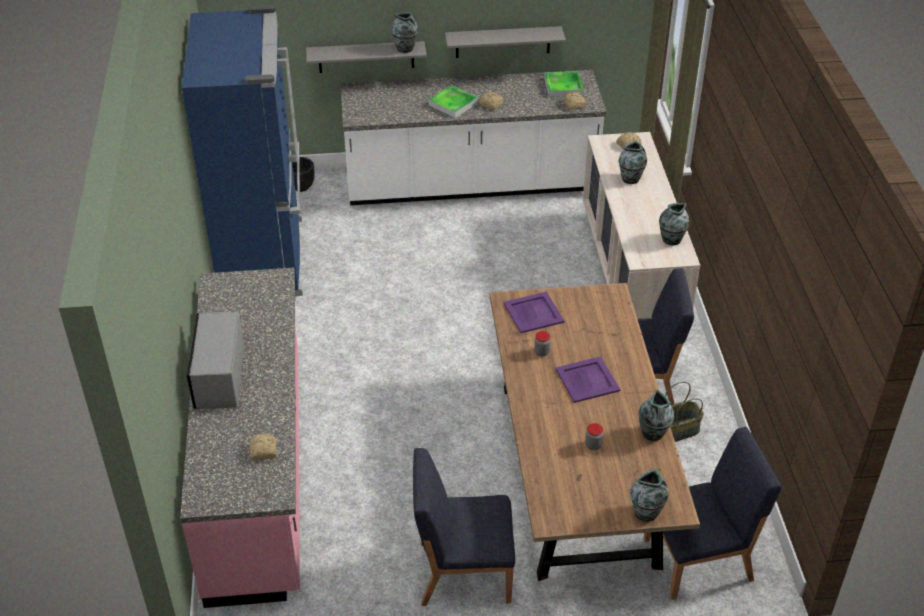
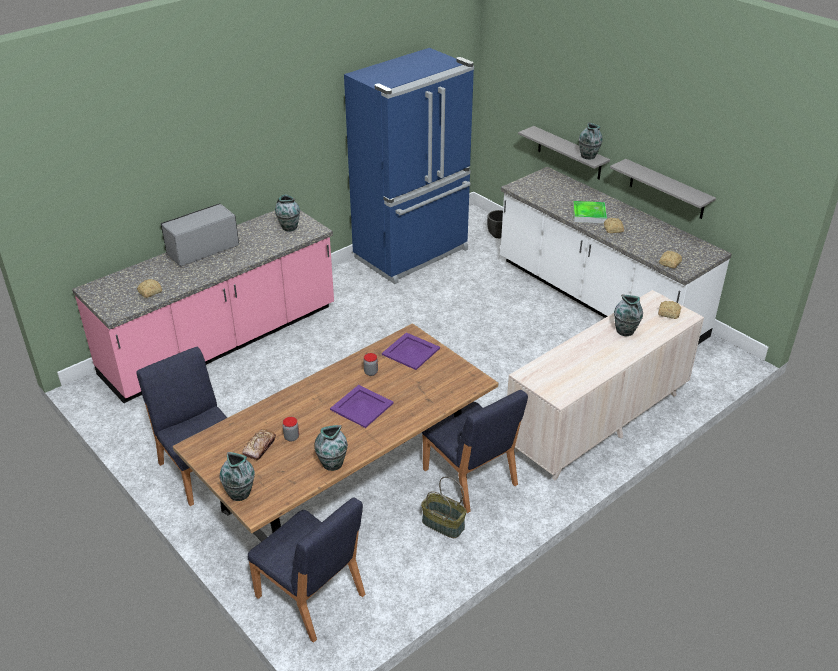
camera: 55 degrees right, 5 degrees down
(563, 87) = (686, 249): tray -> none
(590, 473) = (260, 447): none -> bread
(671, 240) = (573, 381): vase -> vase (289, 227)

